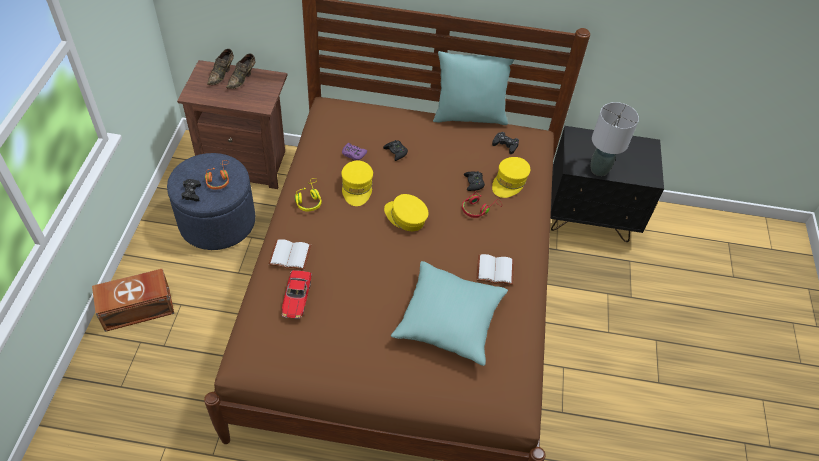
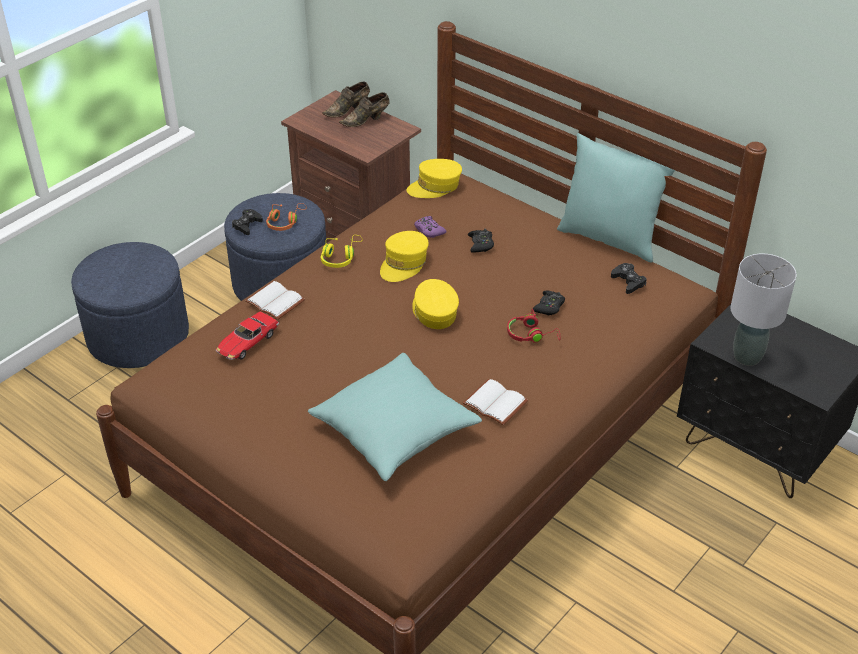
camera: 35 degrees right, 10 degrees down
(138, 309) = (138, 336): brown storage box -> blue ottoman
(509, 182) = (597, 321): yellow cap -> yellow cap (435, 187)

